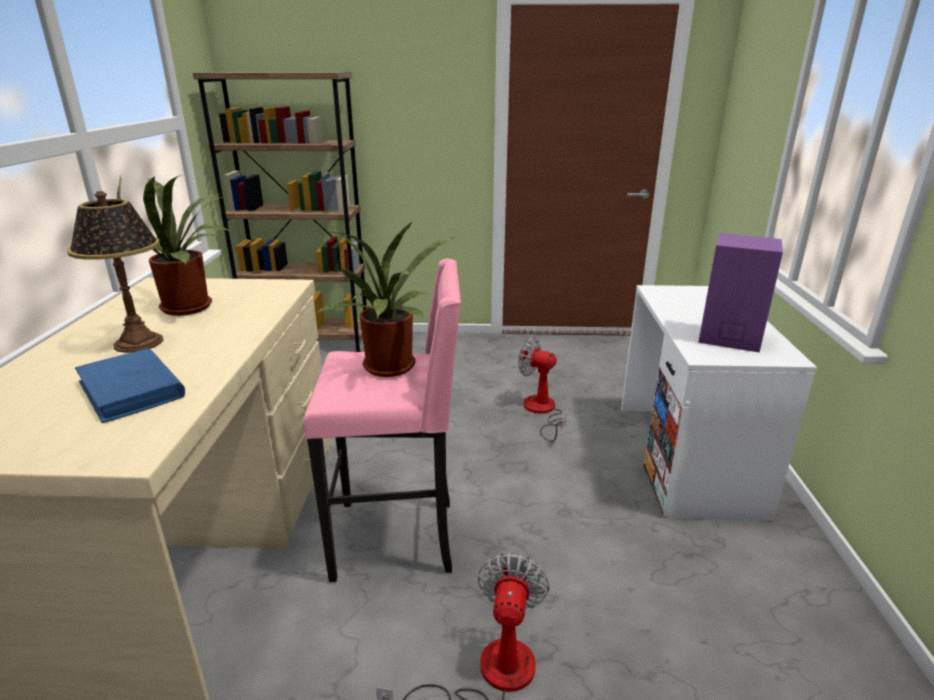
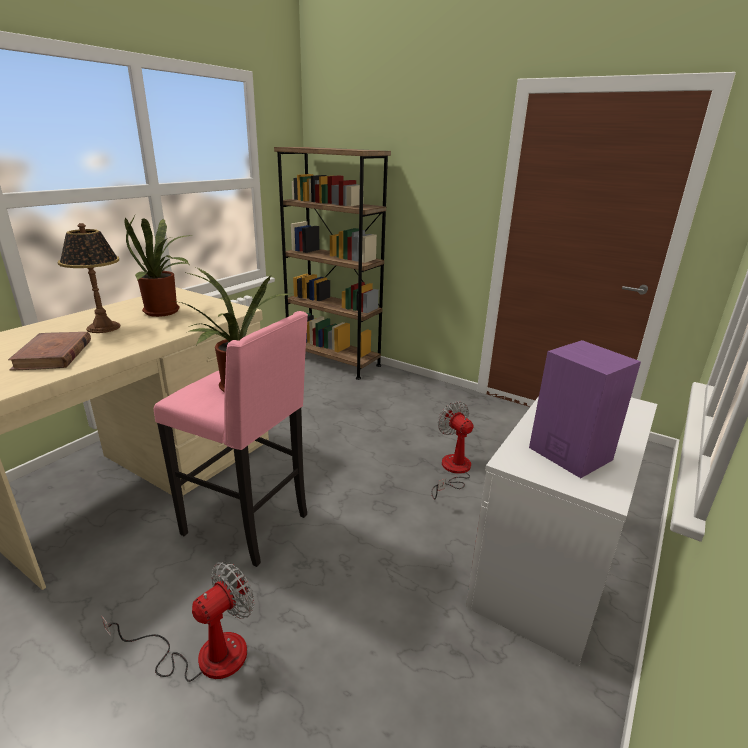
camera: 30 degrees right, 0 degrees up
(131, 389) = (53, 355): blue book -> brown book

